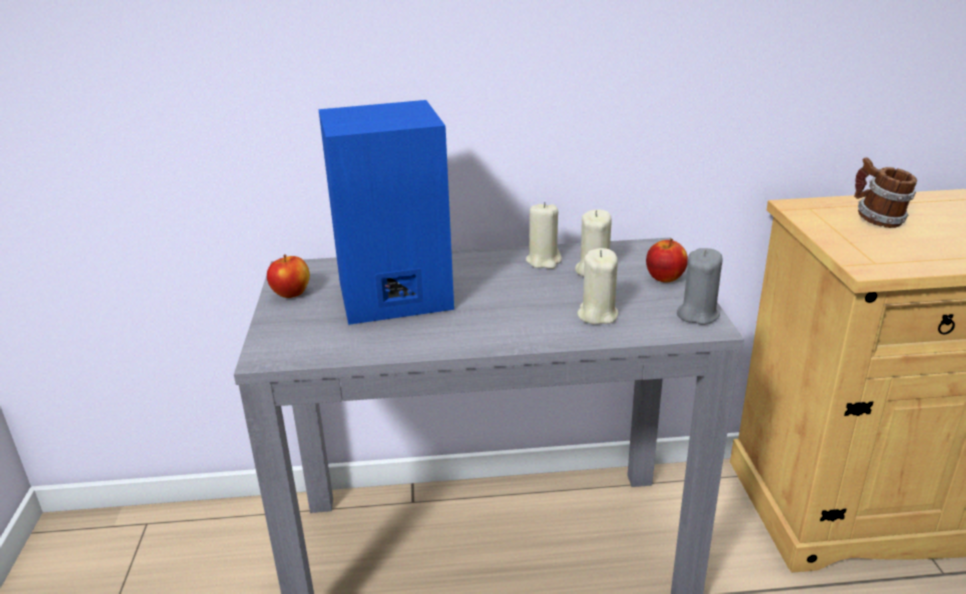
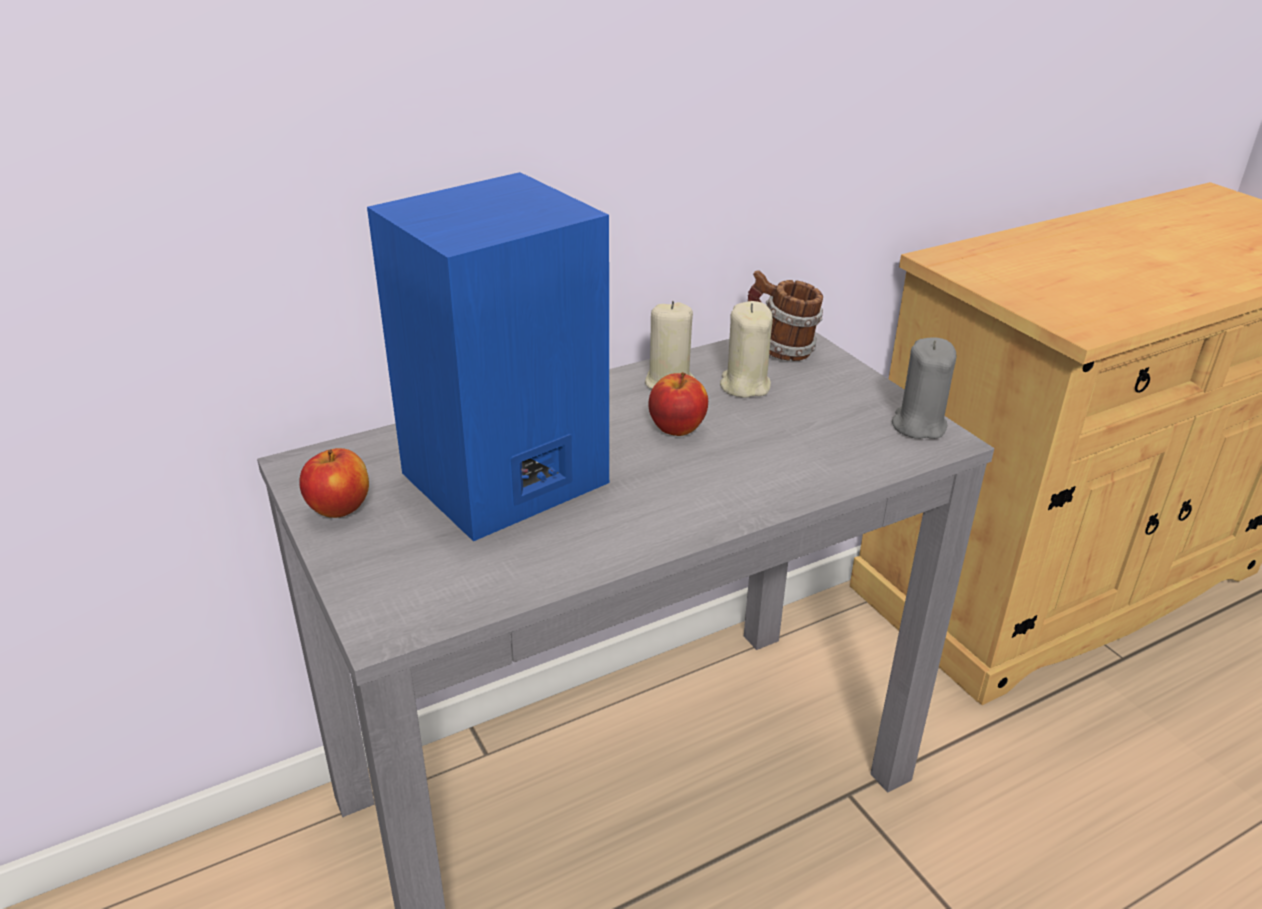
camera: 25 degrees left, 5 degrees up
(597, 315) = (802, 451): beige candle -> none
(664, 278) = (840, 381): apple -> apple (677, 428)
(877, 220) = (1039, 264): mug -> mug (781, 350)

